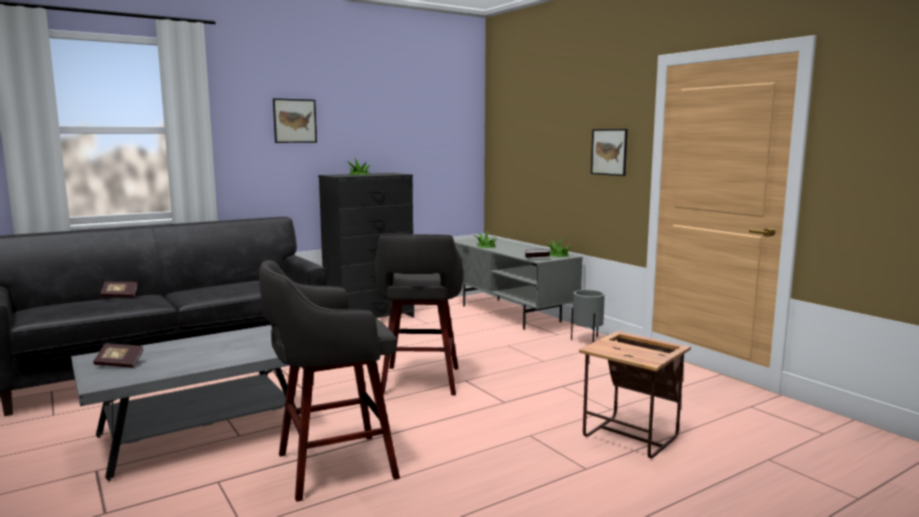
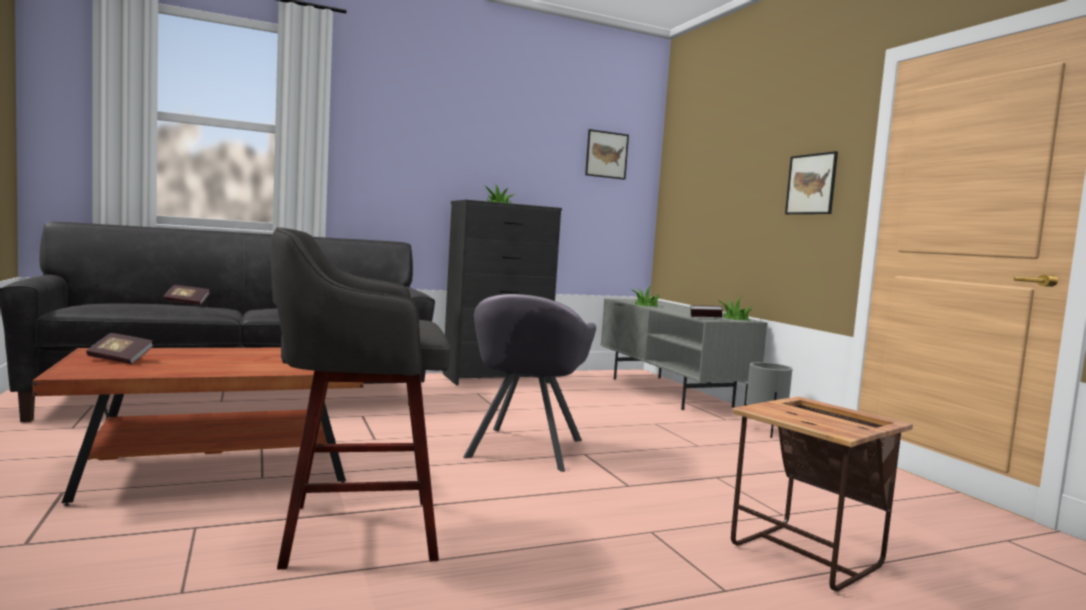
camera: 10 degrees right, 5 degrees down
(200, 434) = (217, 470): grey coffee table -> brown coffee table
(295, 121) = (429, 135): picture -> picture (606, 154)
(420, 382) = (524, 448): grey stool -> grey armchair

